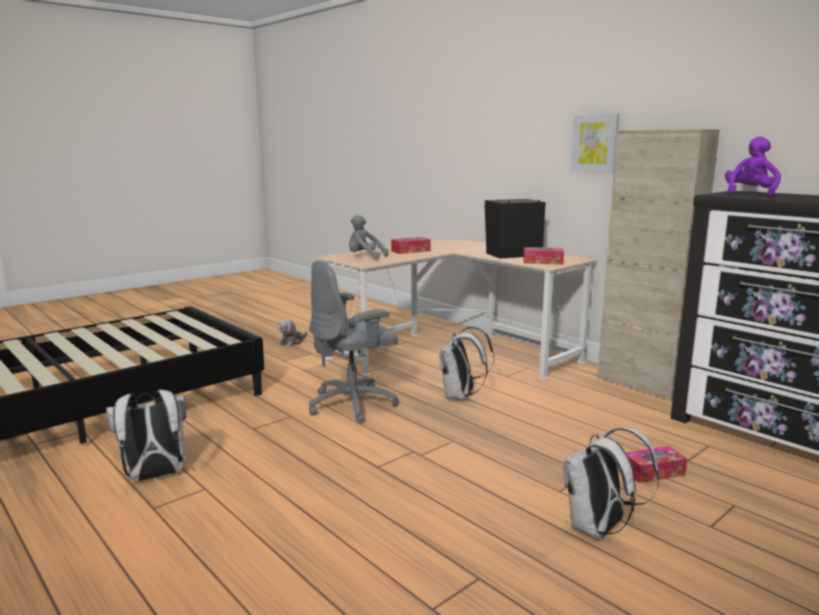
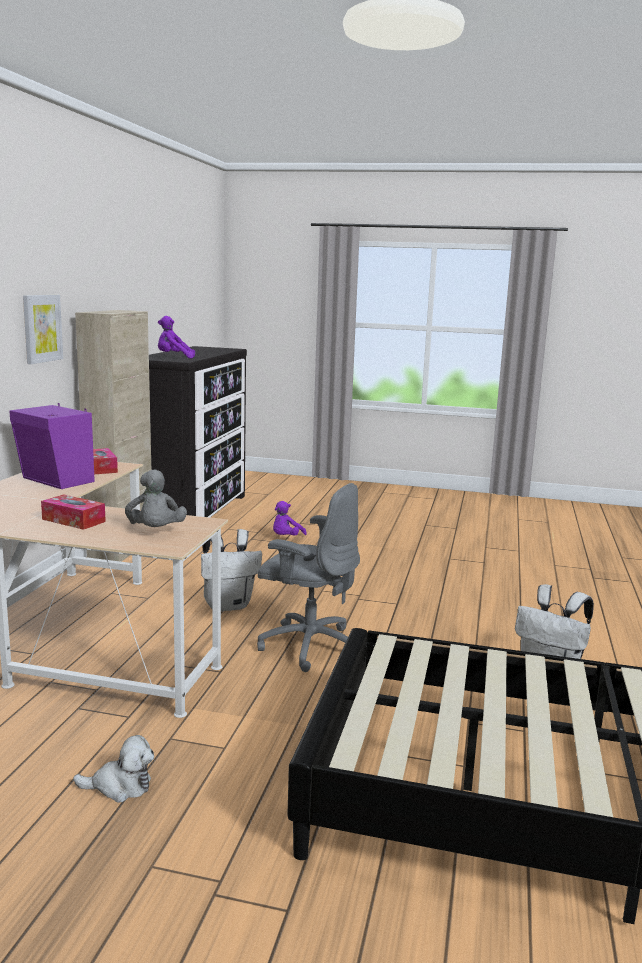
camera: 125 degrees left, 0 degrees up
(511, 254) = (56, 480): black speaker -> purple speaker
(599, 529) = (368, 543): white backpack -> none
(653, 472) = (286, 538): tissue box -> purple plush toy

